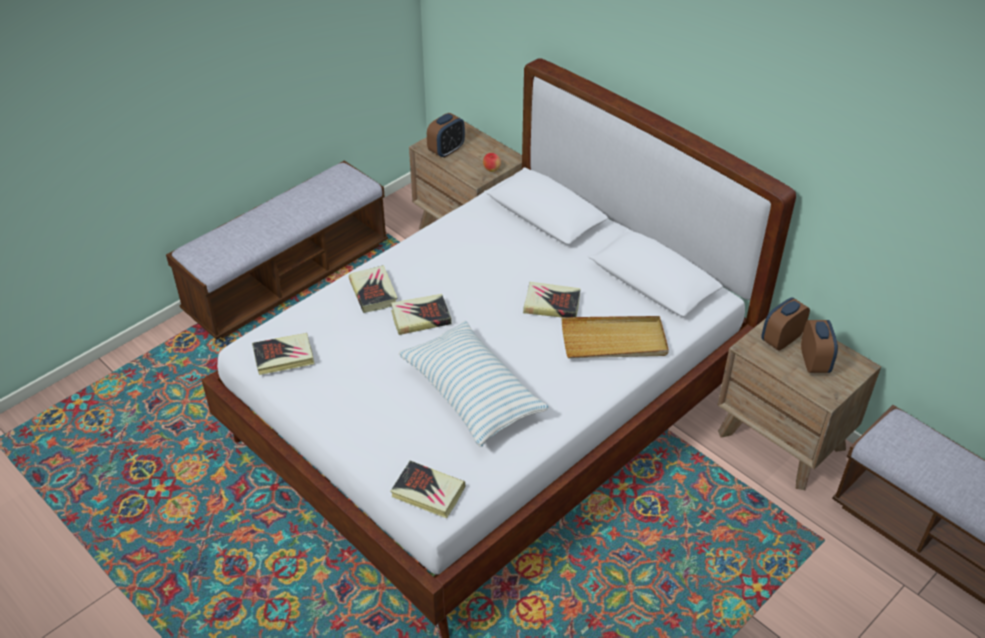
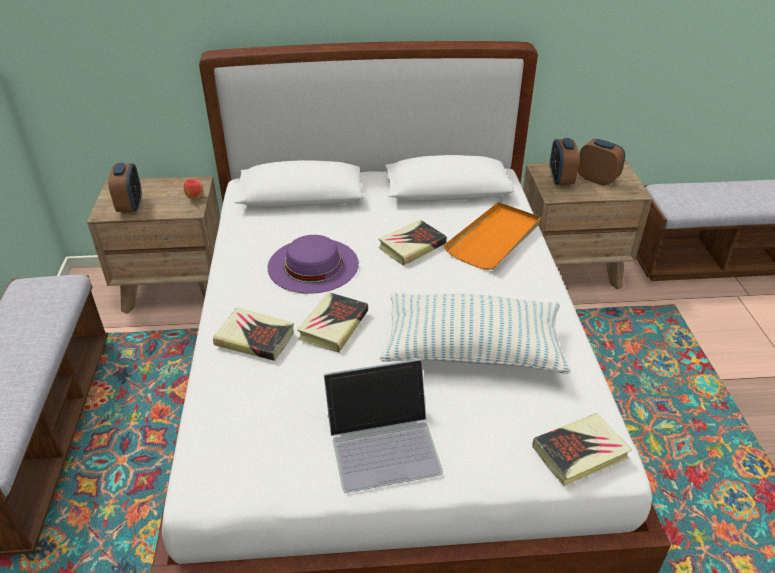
camera: 50 degrees left, 5 degrees down
(284, 357) = (261, 460): book -> none
(347, 399) = (384, 442): none -> laptop
(470, 271) = (313, 265): none -> purple hat
(614, 341) = (494, 239): beige tray -> orange tray

